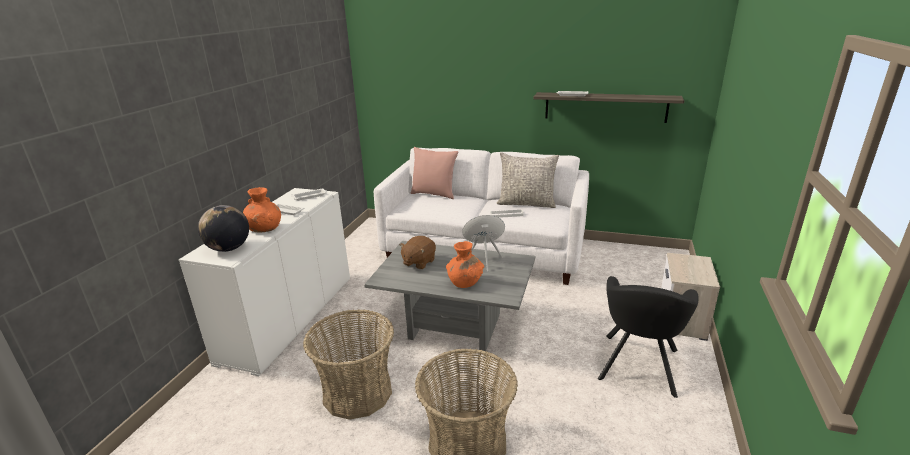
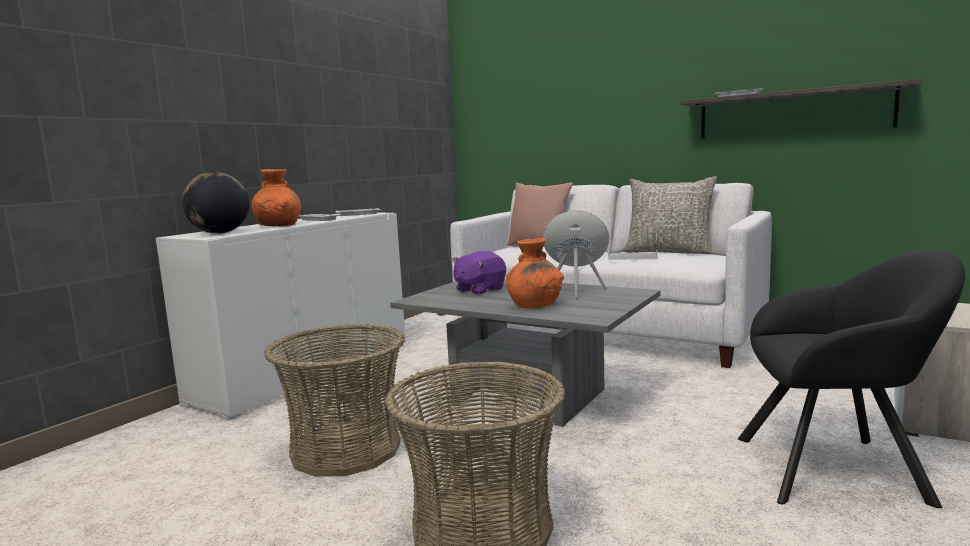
camera: 15 degrees right, 15 degrees down
(418, 262) = (479, 290): brown plush toy -> purple plush toy
(638, 367) = (839, 469): black armchair -> black armchair turned 120 degrees counterclockwise

